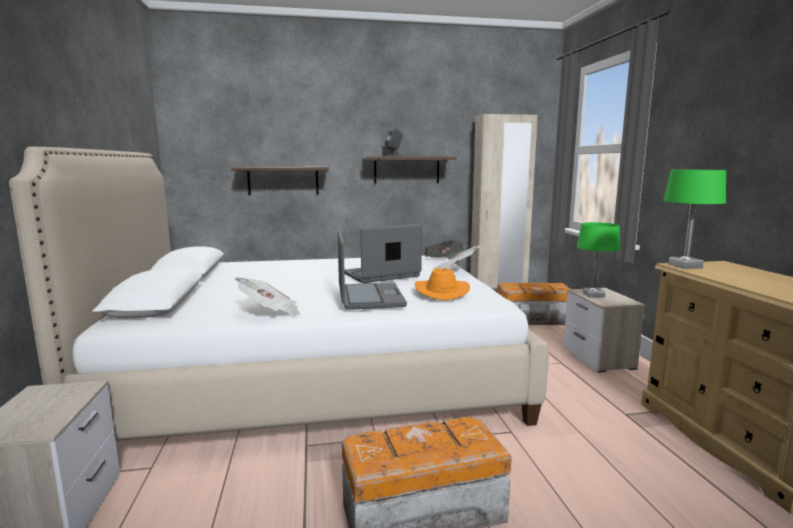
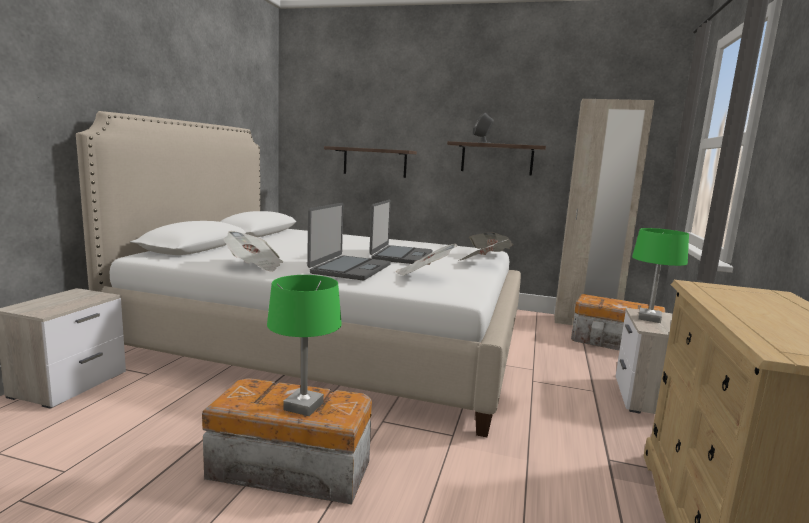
camera: 25 degrees right, 0 degrees up
(382, 275) = (401, 256): laptop -> laptop turned 105 degrees clockwise
(441, 291) = (423, 275): orange hat -> newspaper
(685, 266) = (705, 287): green table lamp -> green table lamp (303, 406)

